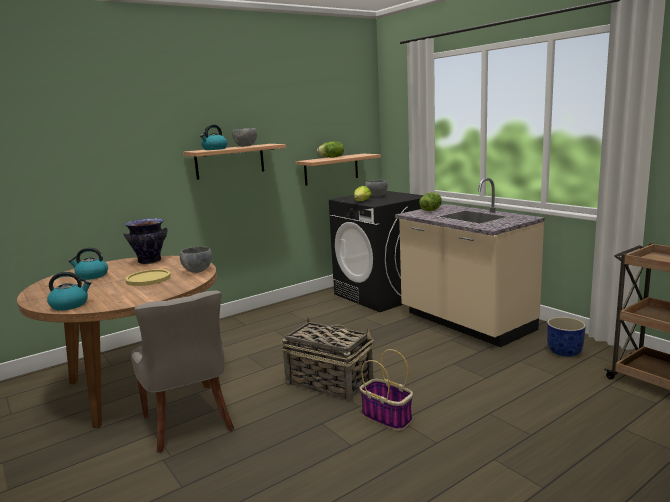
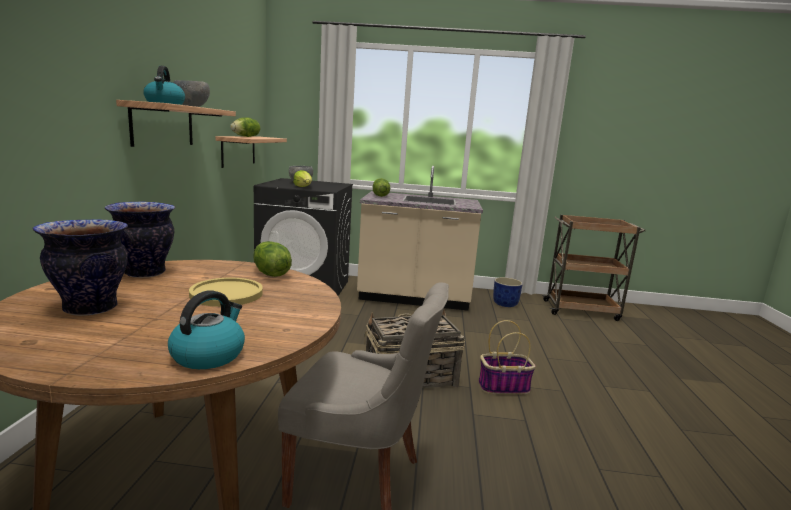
camera: 50 degrees left, 0 degrees up
(91, 276) = (92, 308): kettle -> vase
(197, 271) = (270, 274): grey bowl -> lettuce

